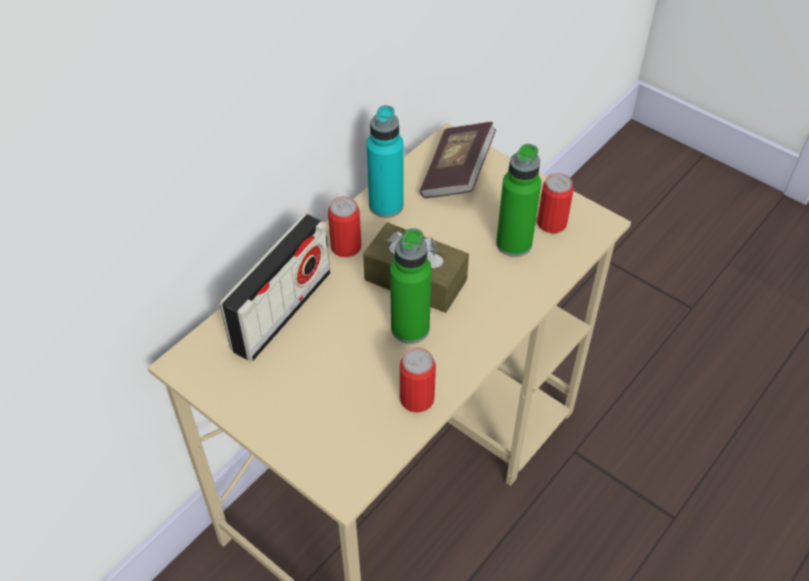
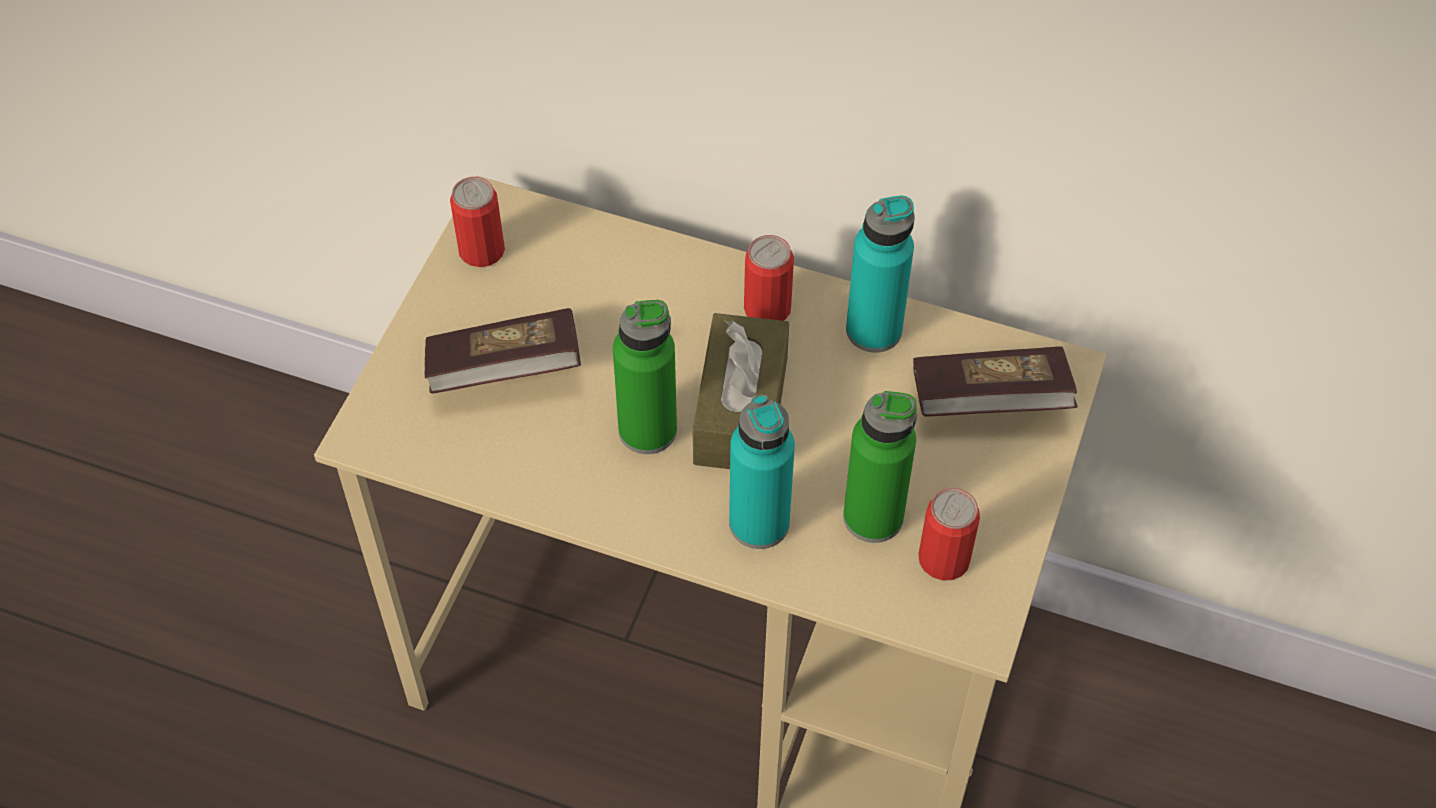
camera: 70 degrees right, 5 degrees up
(282, 311) = (618, 276): radio -> none
(328, 391) = (505, 370): none -> book
(417, 398) = (529, 473): can -> can (482, 250)
(499, 294) = (759, 523): none -> turquoise bottle

